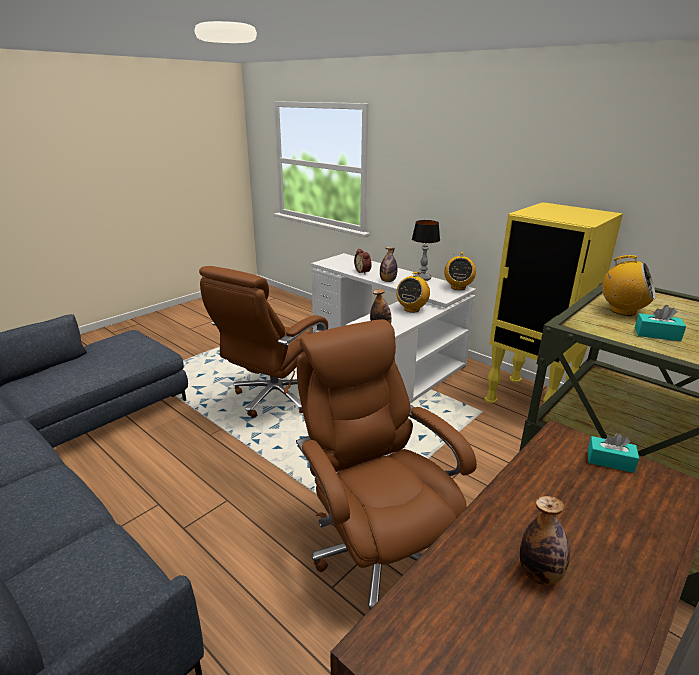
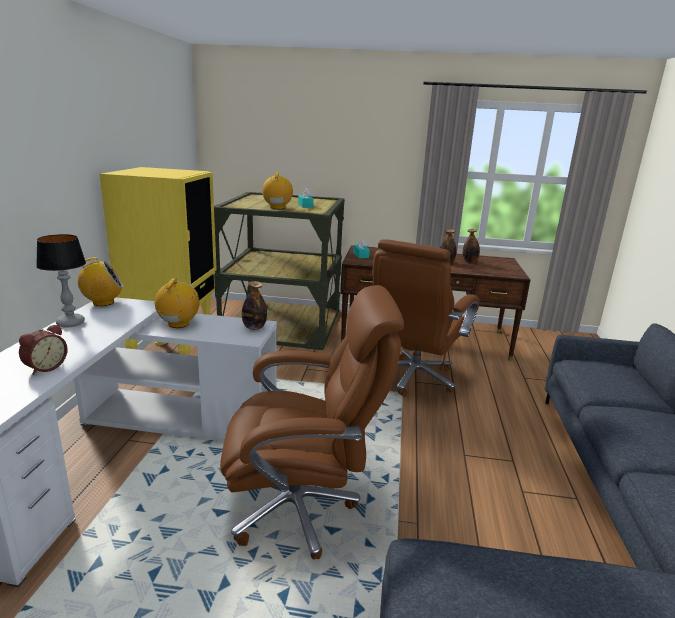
camera: 125 degrees left, 5 degrees down
(387, 281) = (95, 341): bottle -> bottle (469, 261)
(411, 309) = (178, 324): radio -> radio turned 75 degrees counterclockwise

